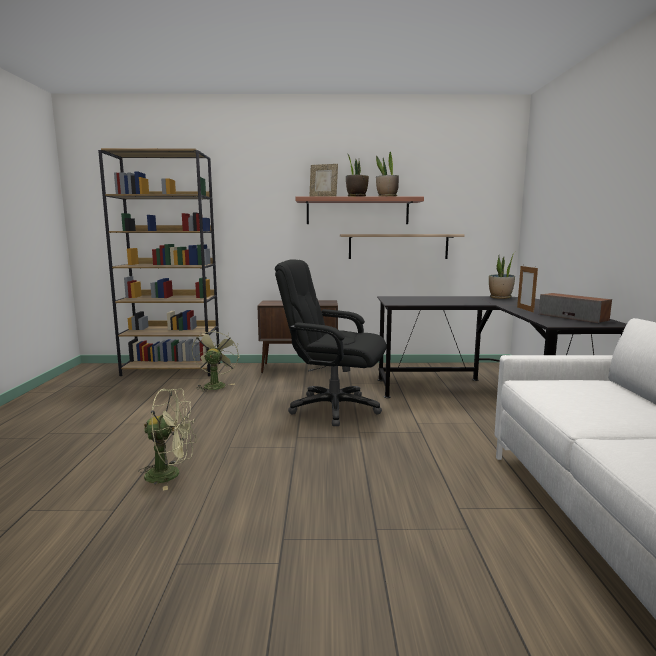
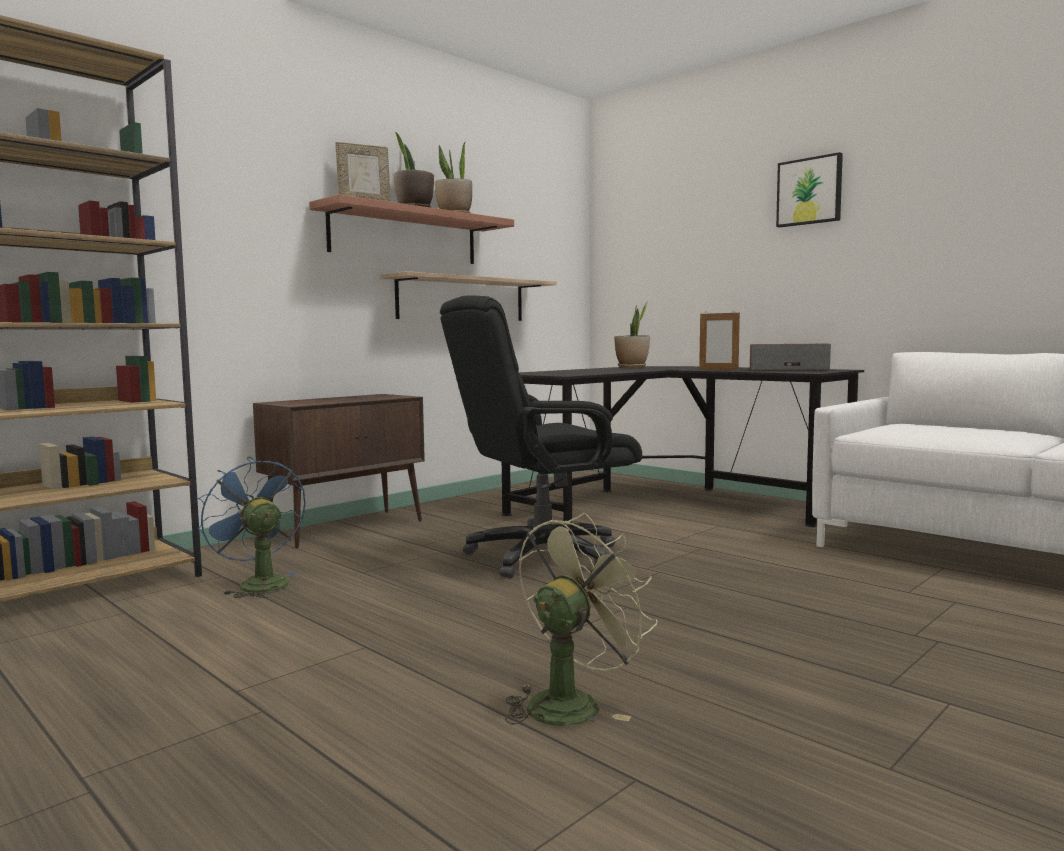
camera: 45 degrees left, 5 degrees down
(215, 385) = (257, 583): green fan -> blue fan
(628, 163) = (809, 191): none -> picture

